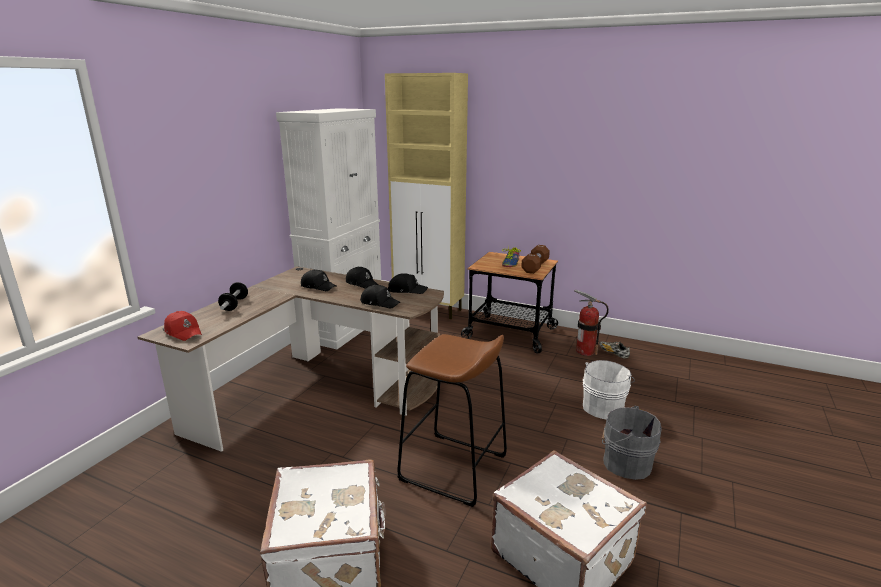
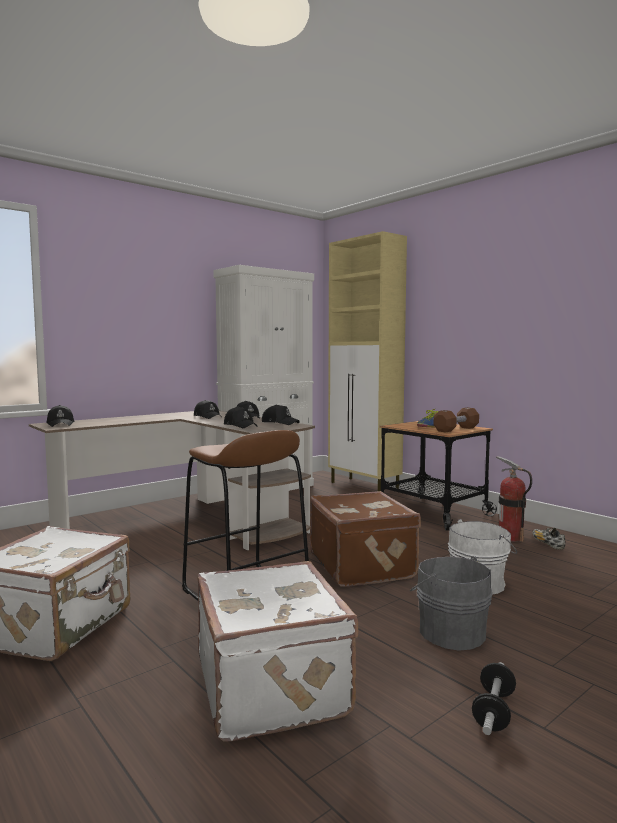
camera: 25 degrees right, 15 degrees down
(183, 332) = (61, 424): red cap -> black cap
(234, 304) = (124, 418): dumbbell -> dumbbell (494, 711)
(512, 409) = (363, 565): none -> brown suitcase

